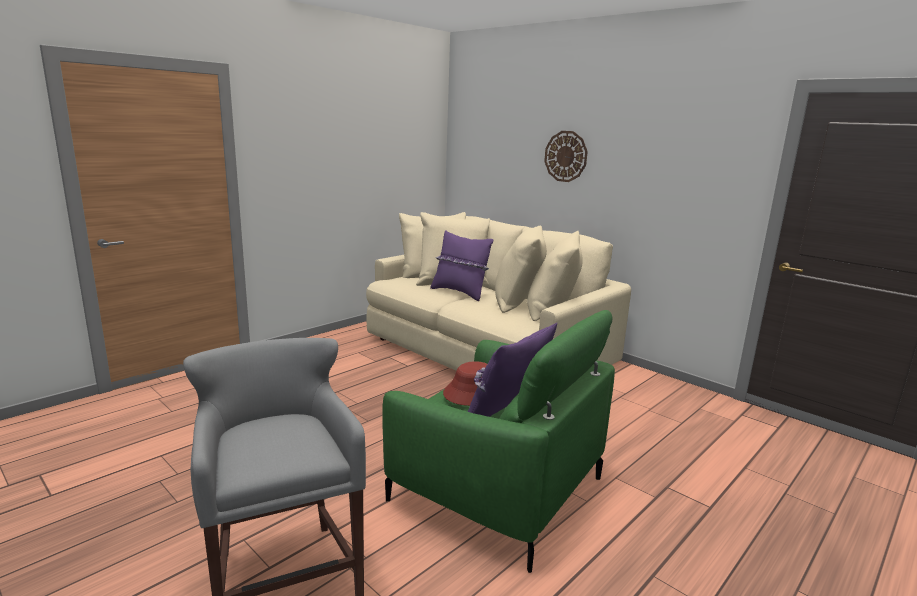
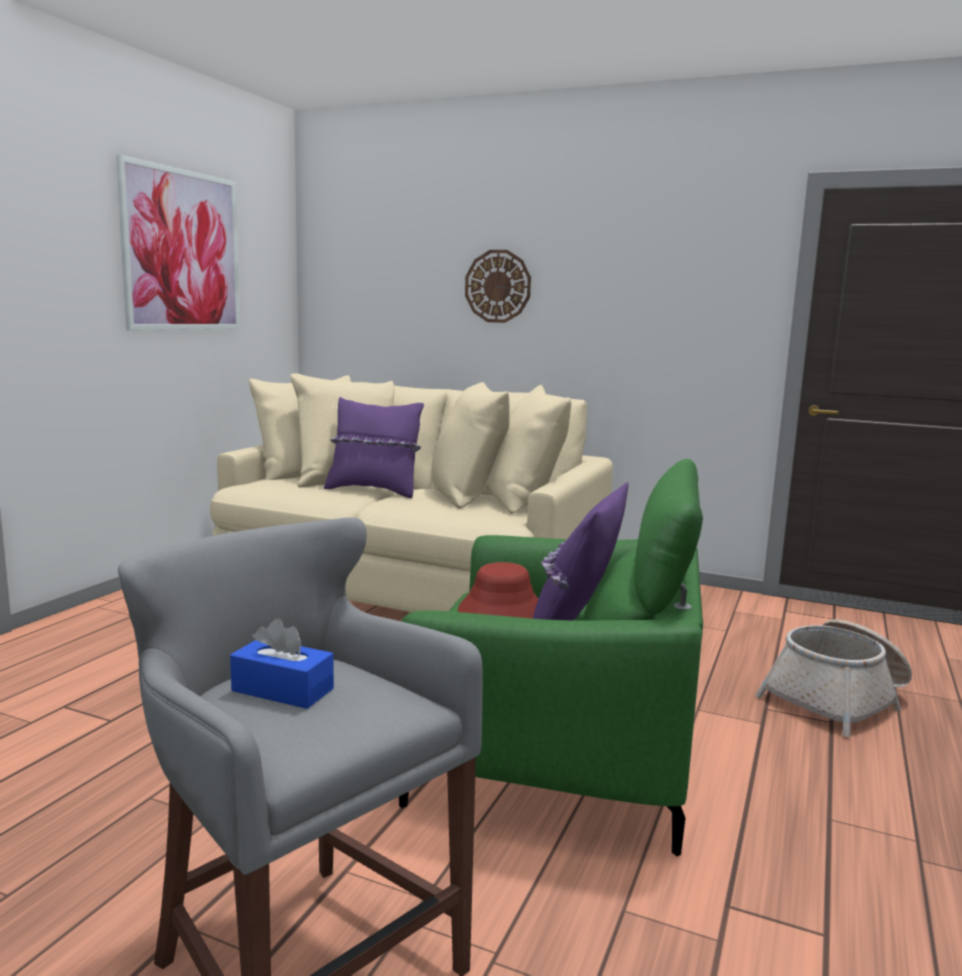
camera: 20 degrees left, 5 degrees down
(268, 432) = (282, 690): none -> blue tissue box
(364, 132) = (183, 251): none -> picture
(729, 491) = (837, 699): none -> basket

